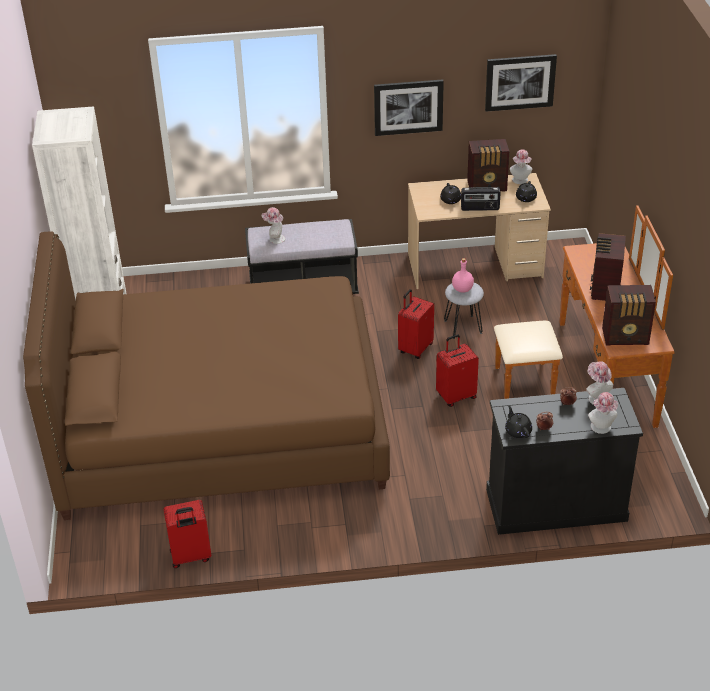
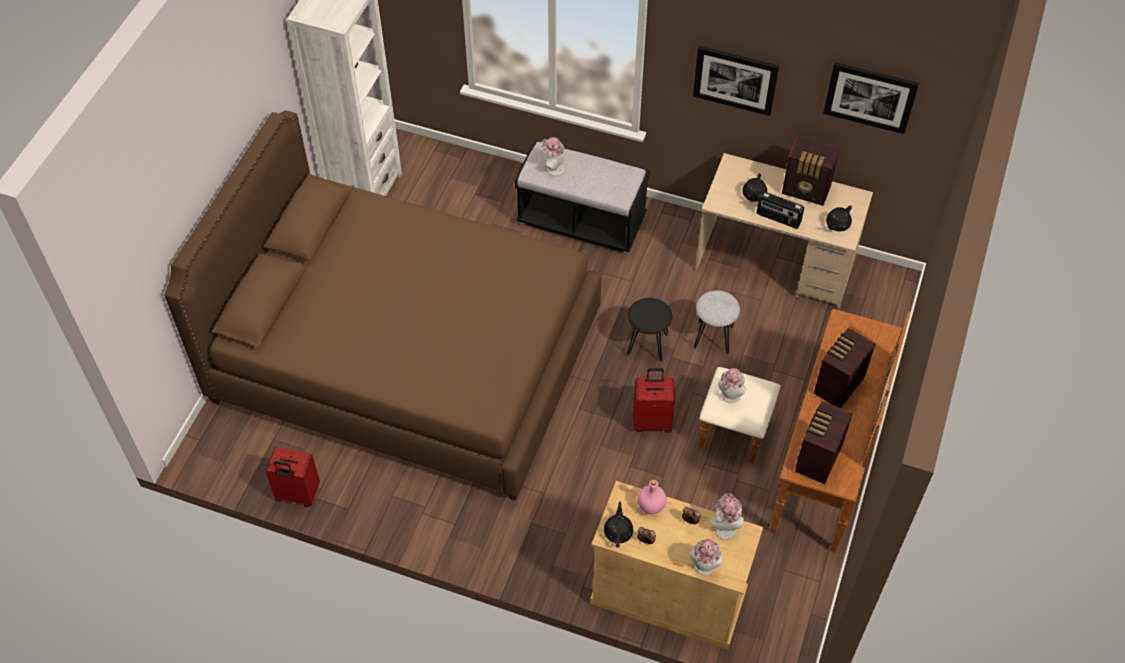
camera: 25 degrees right, 15 degrees up
(415, 348) = (647, 344): red suitcase -> black stool
(462, 289) = (715, 304): pink bottle -> pink bottle (650, 506)
(520, 181) = (847, 197): hat -> hat (729, 397)
(555, 504) = (668, 596): black cabinet -> beige cabinet
(626, 337) = (817, 459): radio -> radio turned 90 degrees clockwise

